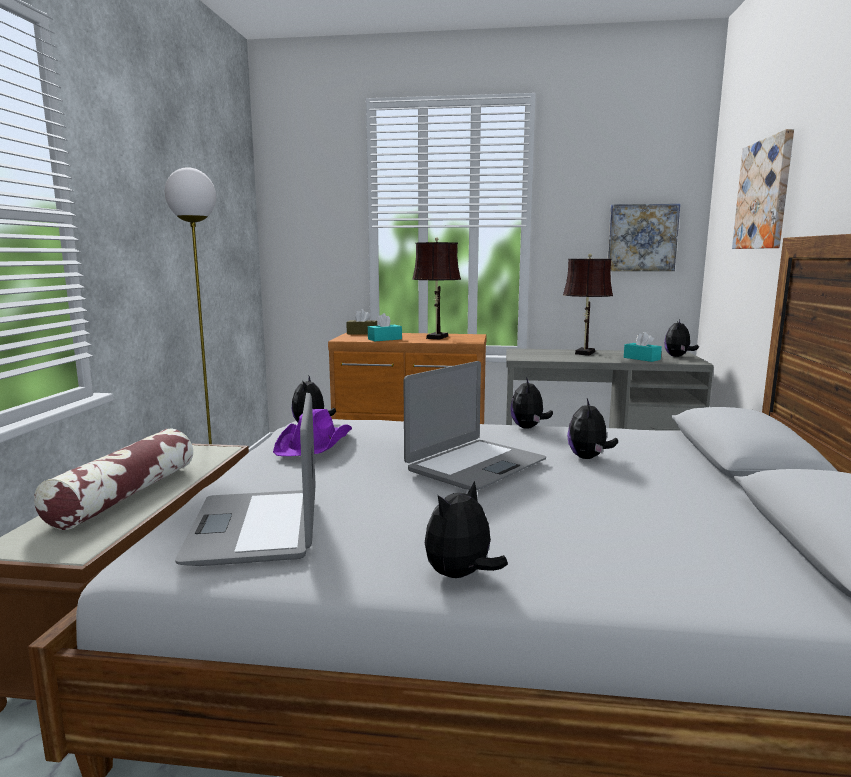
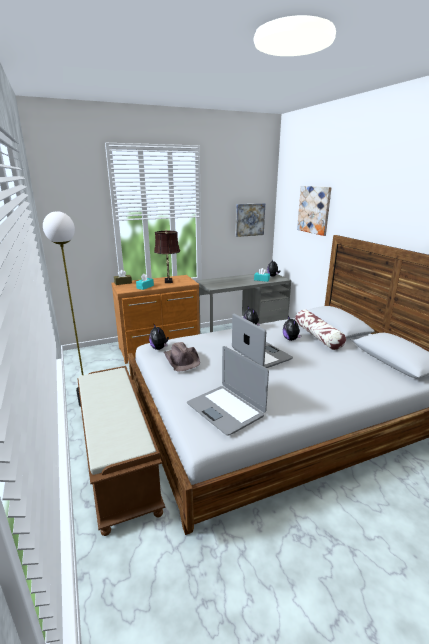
camera: 30 degrees left, 10 degrees up
(125, 495) = (113, 412): pillow -> pillow (318, 336)
(314, 443) = (182, 359): purple hat -> brown hat
(460, 576) = (317, 404): plush toy -> none
(475, 465) = (260, 354): laptop -> laptop turned 45 degrees counterclockwise
(584, 353) = (234, 279): brown table lamp -> none

